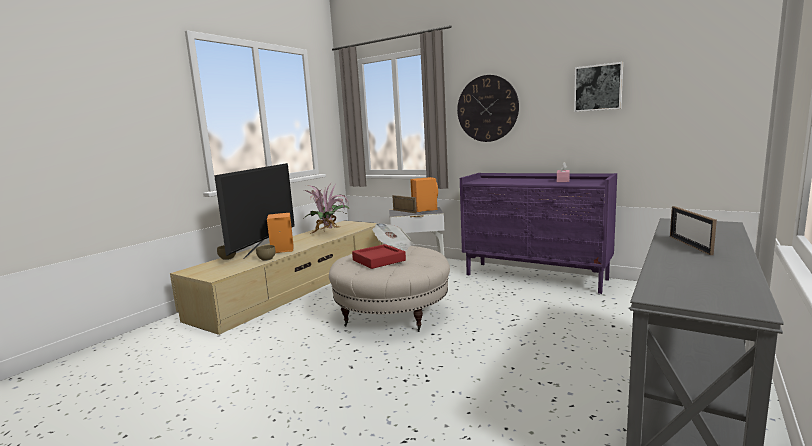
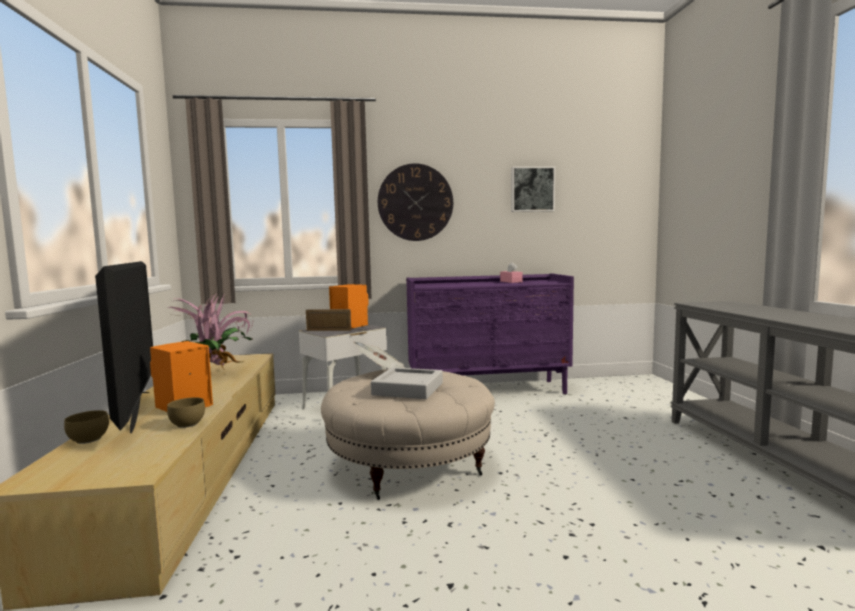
camera: 40 degrees left, 5 degrees down
(379, 260) = (408, 389): red tray -> grey tray
(690, 245) = (776, 314): picture frame -> none

